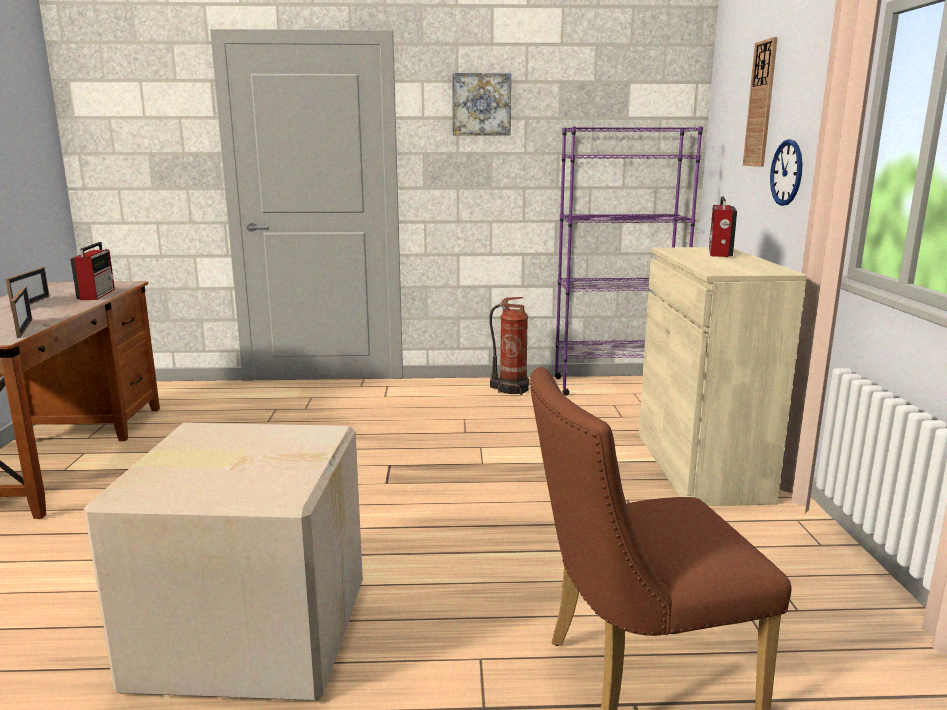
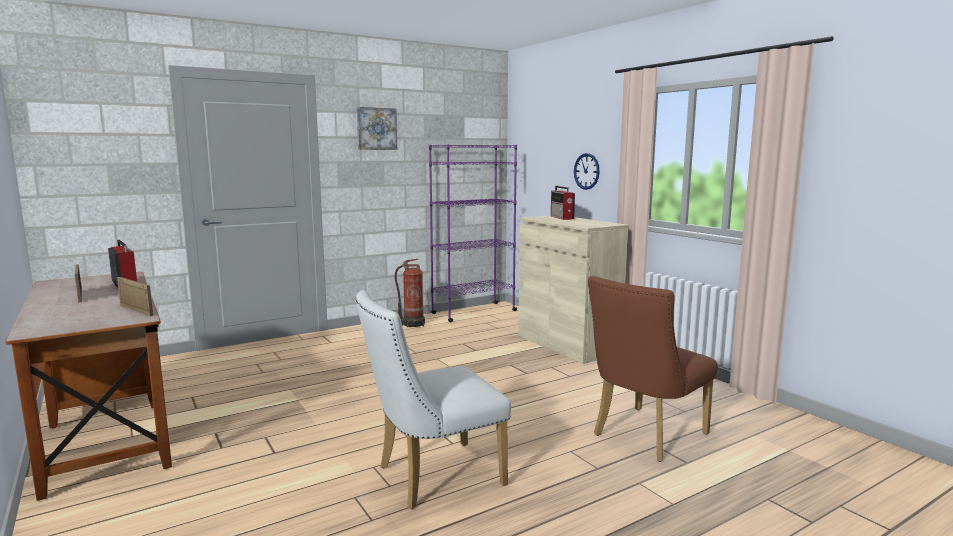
camera: 30 degrees left, 5 degrees down
(250, 630) = (431, 477): cardboard box -> white chair
(761, 104) = (558, 133): wall clock -> none

